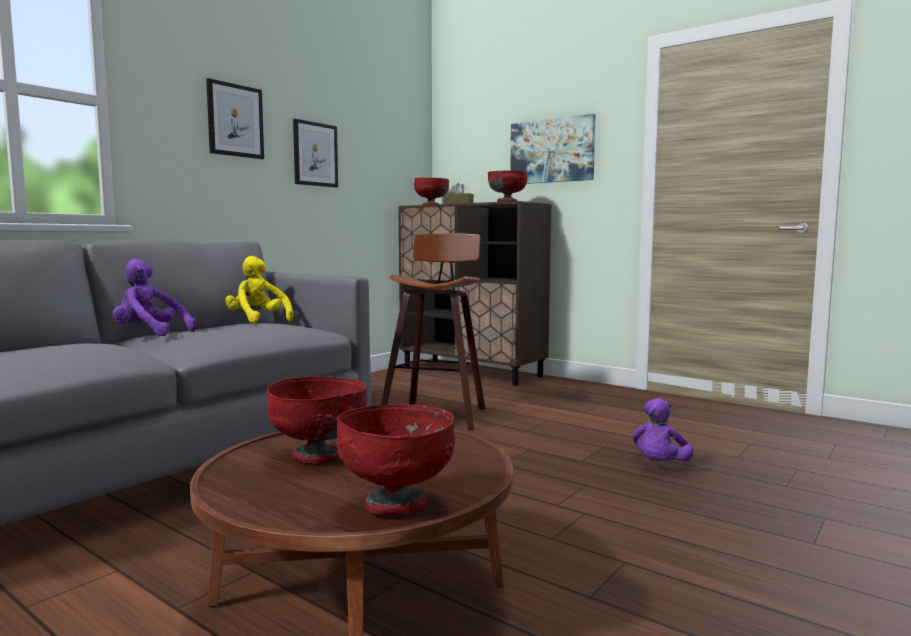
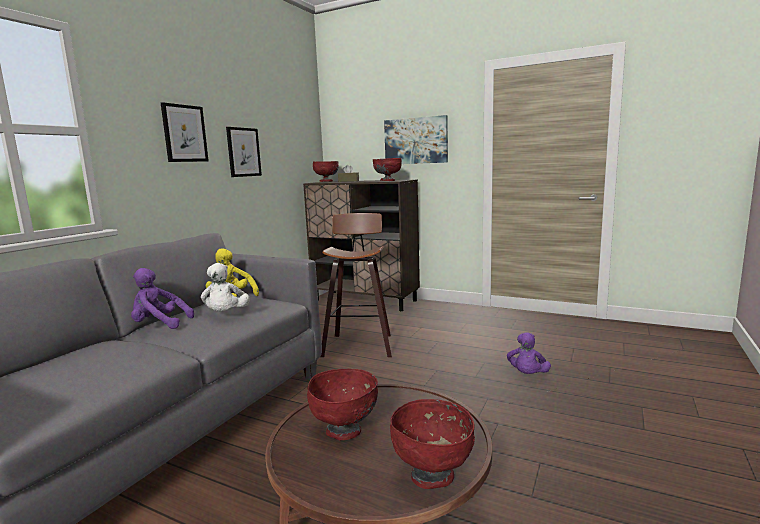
camera: 10 degrees left, 5 degrees up
(235, 331) = (226, 315): none -> white plush toy

